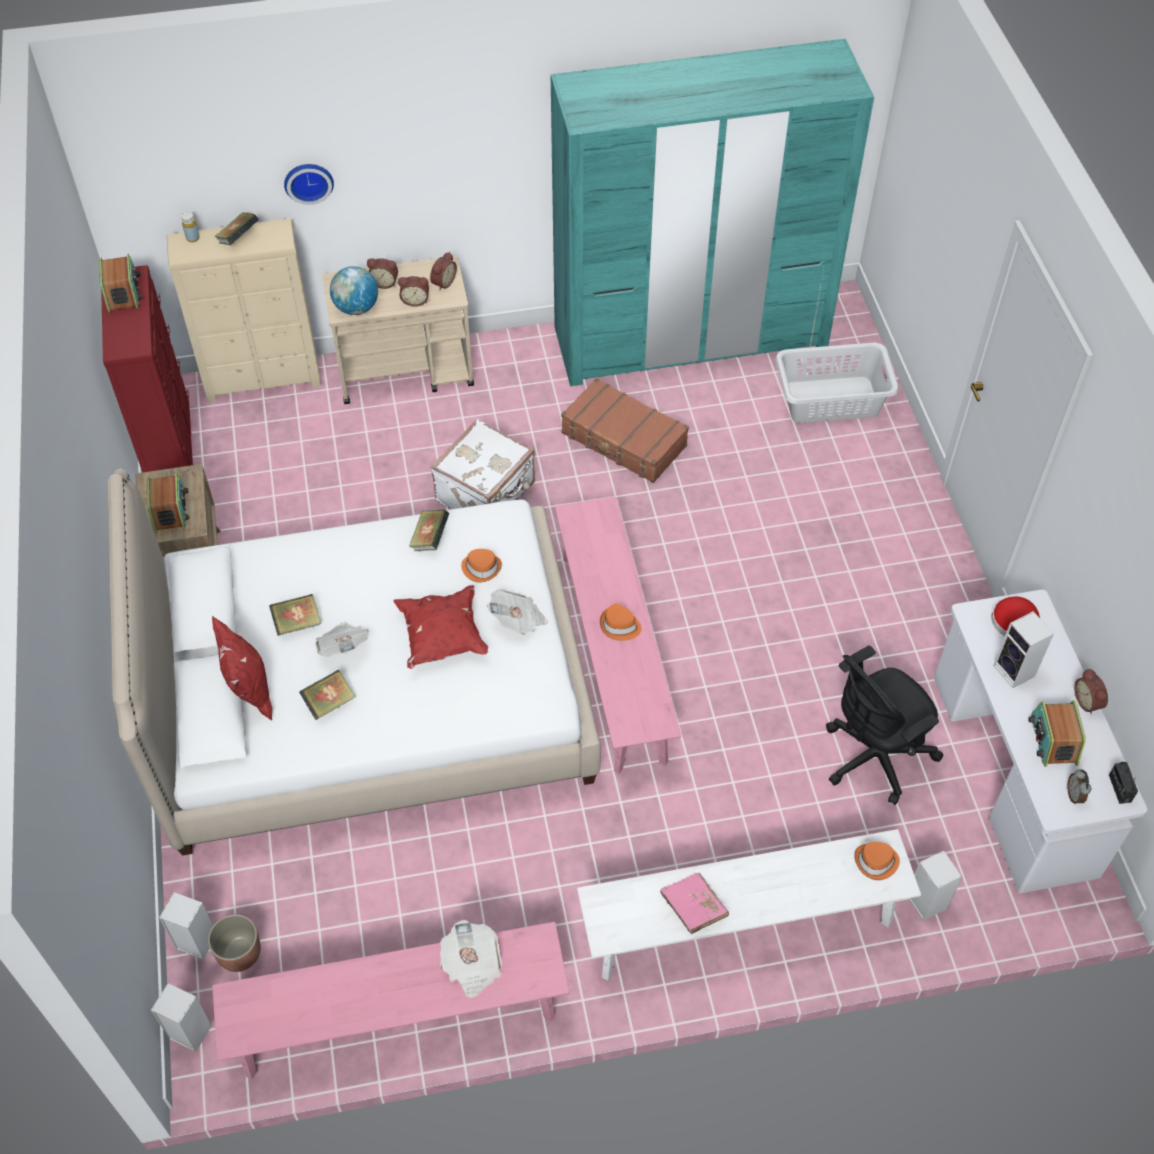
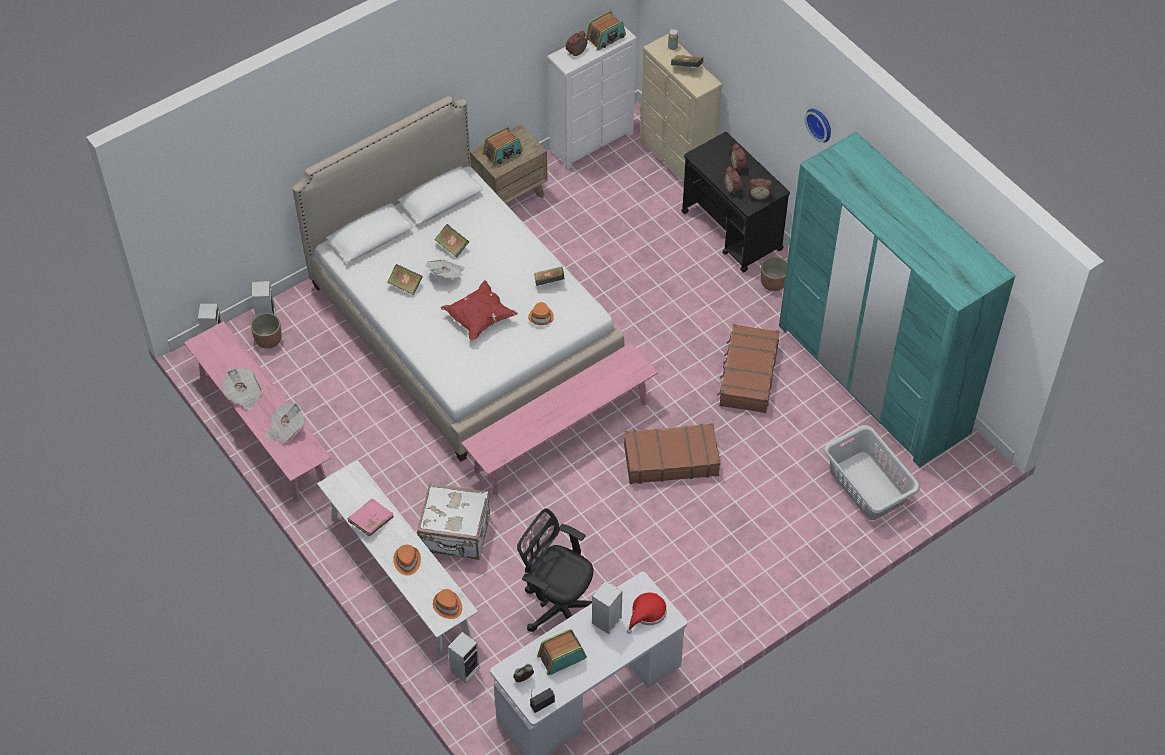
camera: 65 degrees right, 0 degrees up
(171, 447) = (592, 143): red dresser -> white dresser
(249, 690) = (394, 246): red pillow -> none
(308, 181) = (736, 72): wall clock -> wall clock (820, 124)
(356, 308) = (706, 161): globe -> none
(406, 372) = (732, 231): beige cart -> black cart
(487, 493) = (654, 318): white suitcase -> white suitcase (455, 535)
(506, 366) = (773, 283): none -> planter
(518, 621) = (511, 350): newspaper -> newspaper (244, 395)
(619, 626) = (553, 412): orange hat -> orange hat (407, 561)
(706, 559) = (670, 459): none -> brown suitcase
(1088, 701) = (604, 670): alarm clock -> alarm clock (577, 52)

